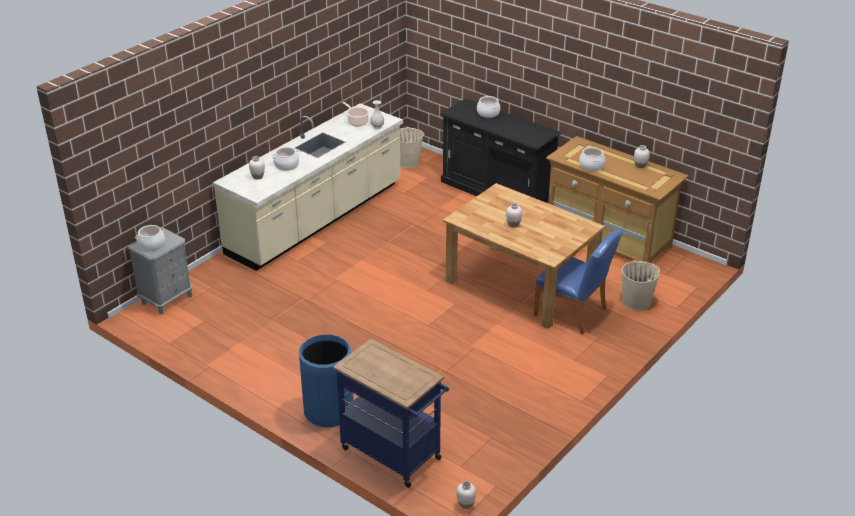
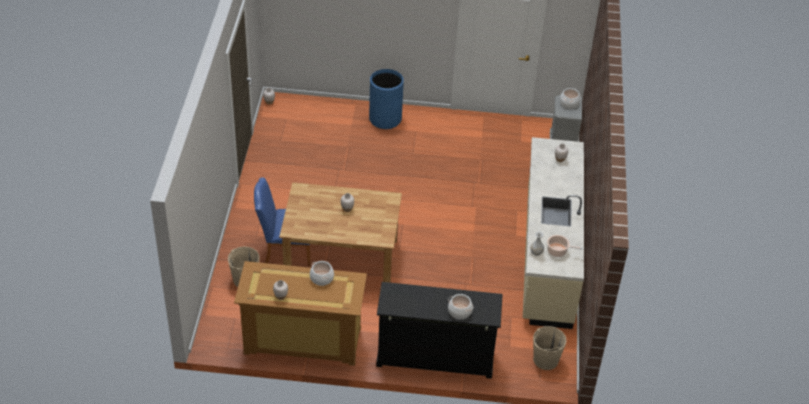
camera: 145 degrees right, 10 degrees up
(286, 165) = (554, 178): cooking pot -> none
(393, 455) = (327, 110): blue cart -> none

